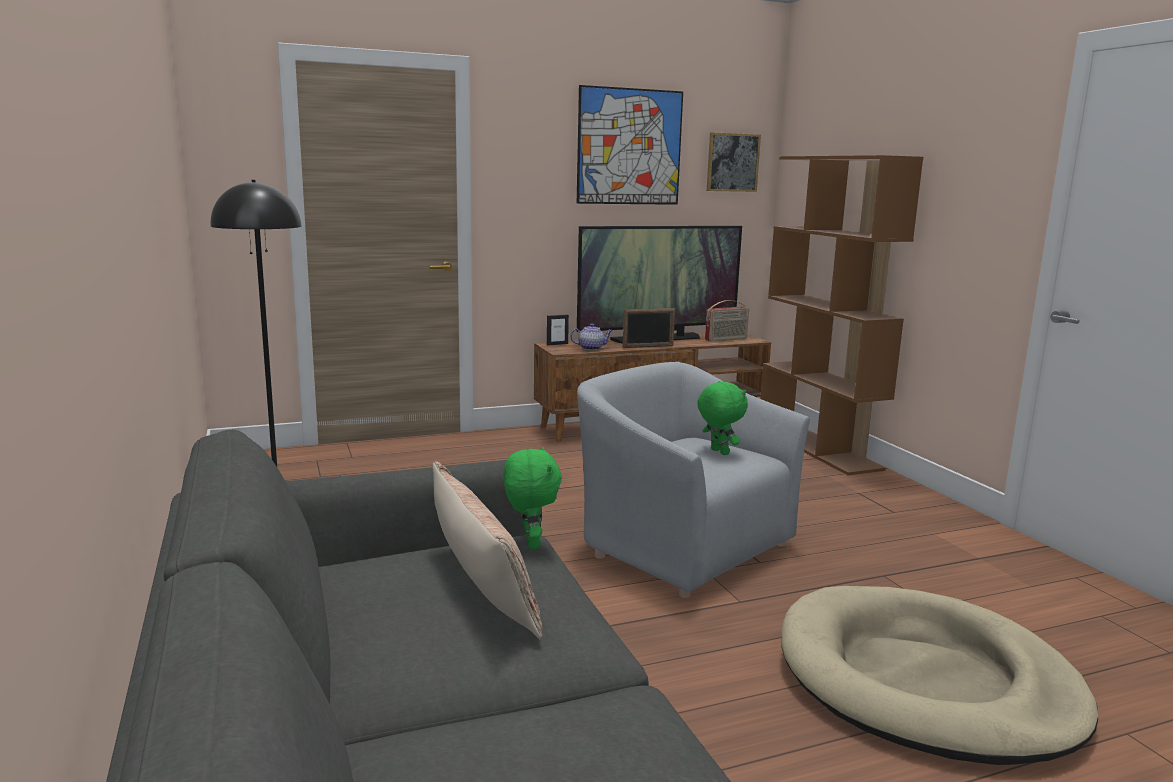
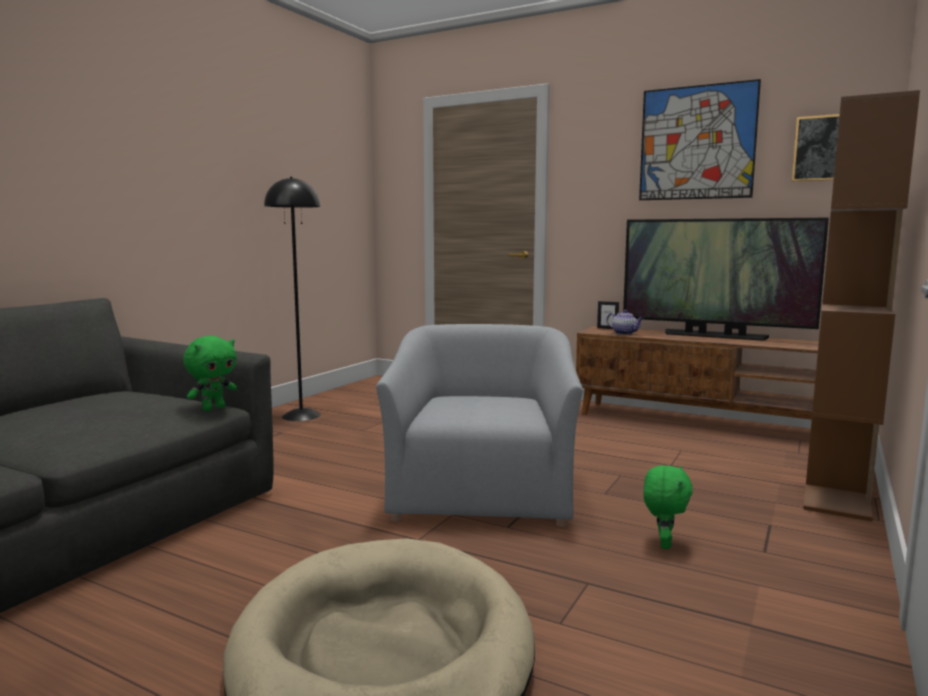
camera: 50 degrees right, 5 degrees down
(481, 586) = (122, 412): pillow -> none
(648, 347) = (681, 338): picture frame -> none
(718, 452) = (506, 408): green plush toy -> green plush toy (663, 543)
(726, 339) = (791, 344): radio -> none

